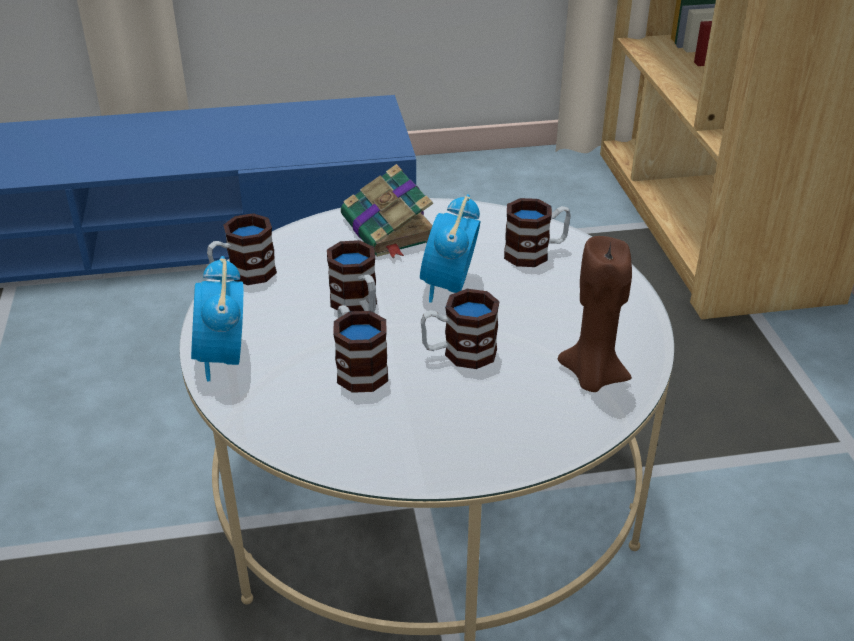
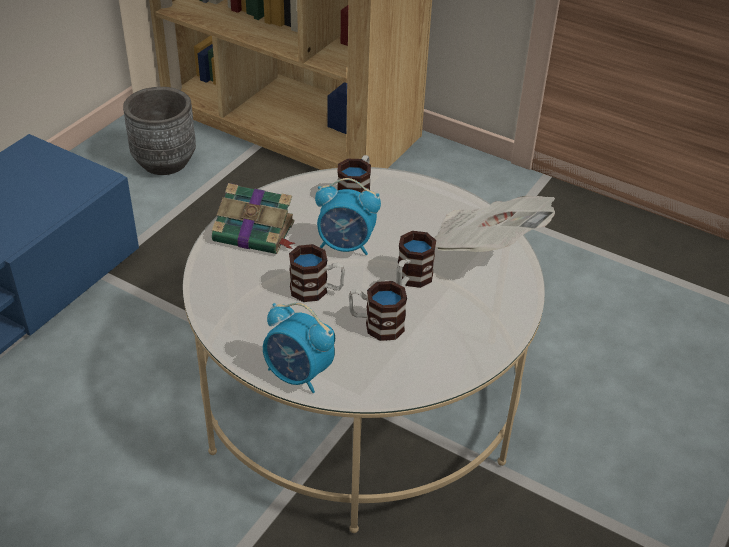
camera: 50 degrees left, 5 degrees up
(243, 275) = (218, 319): mug -> none
(449, 287) = (346, 246): alarm clock -> alarm clock turned 45 degrees counterclockwise
(539, 196) = (165, 162): none -> grey planter
(592, 377) = (486, 247): brown candle -> newspaper

